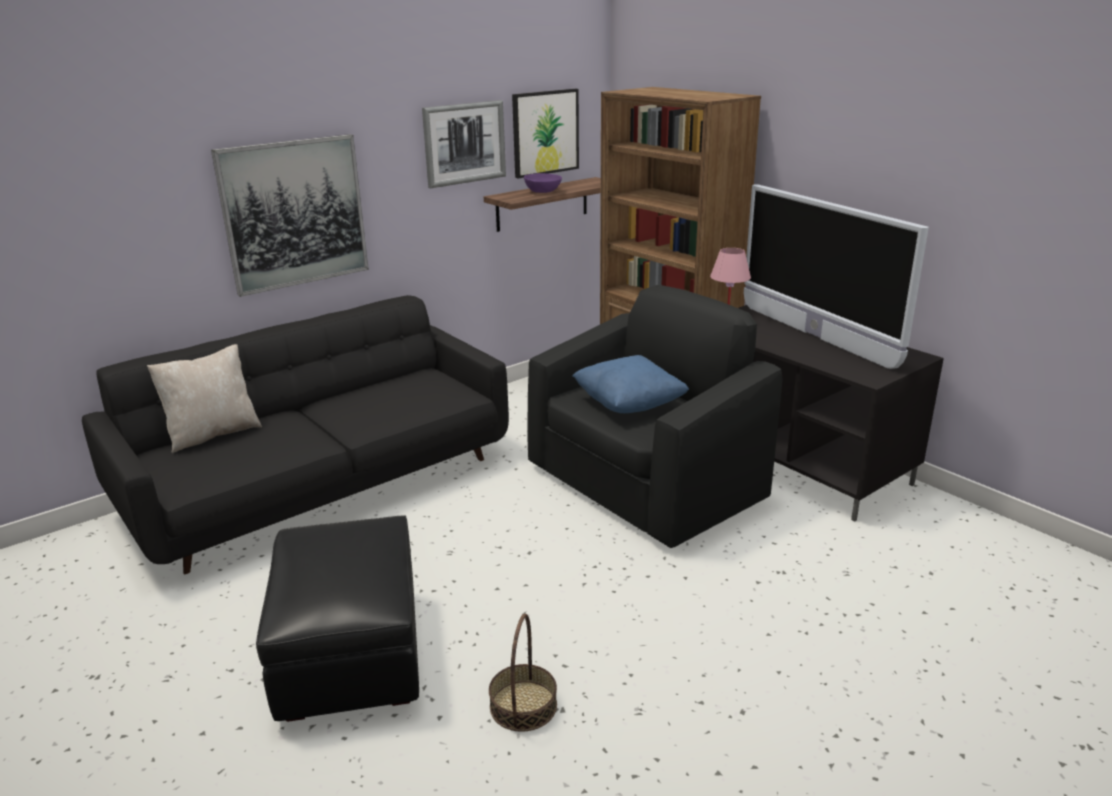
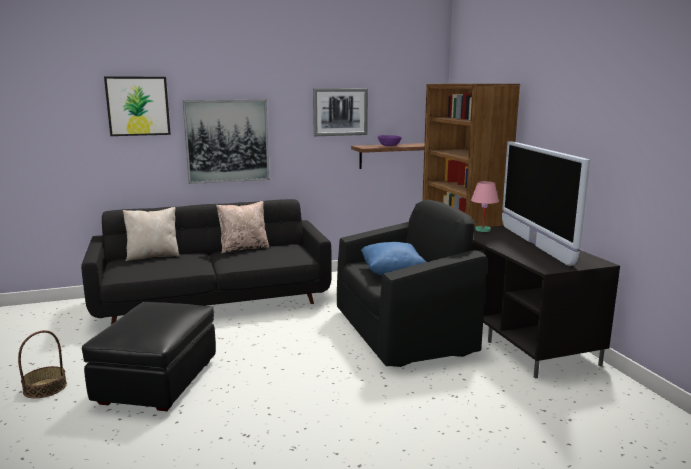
camera: 20 degrees right, 10 degrees down
(356, 392) = (244, 248): none -> beige pillow
(523, 705) = (227, 428): basket -> basket (45, 388)
(545, 132) = (398, 111): picture -> picture (138, 106)

